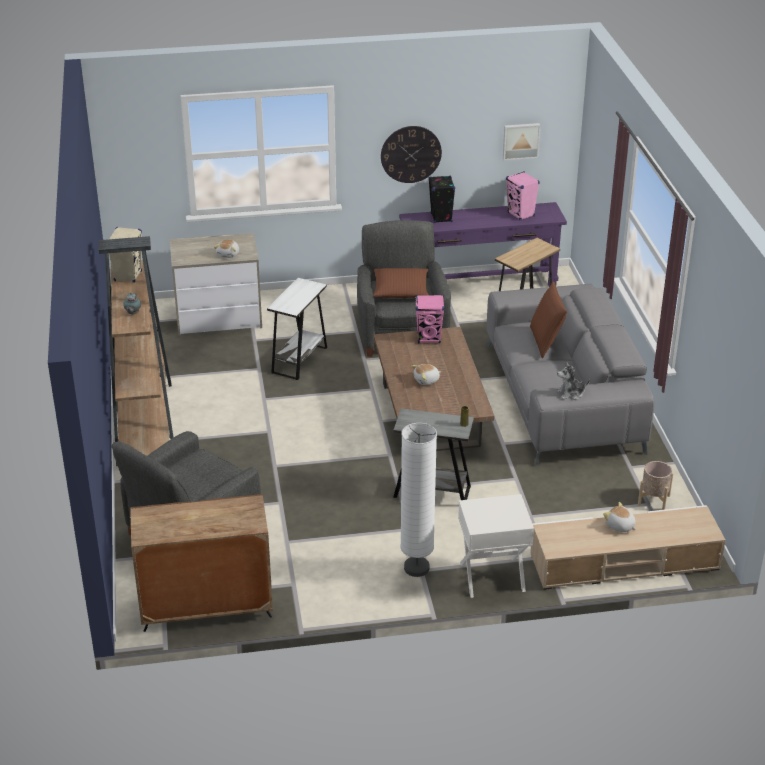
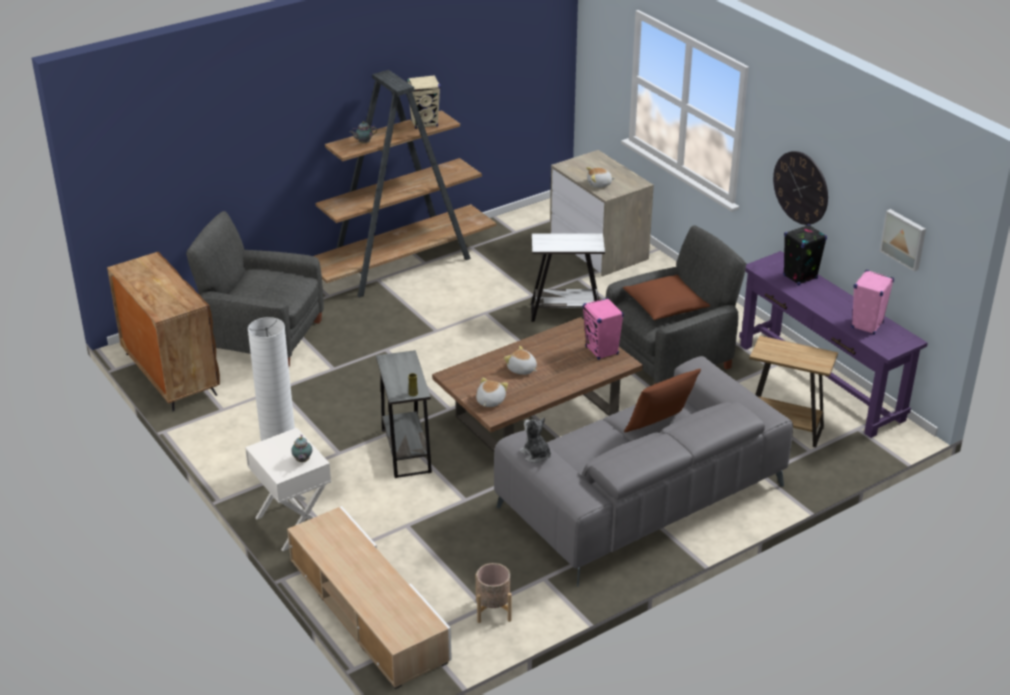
camera: 65 degrees right, 0 degrees up
(510, 507) = (302, 461): none -> teapot
(620, 526) = (371, 568): plush toy -> plush toy (489, 401)

